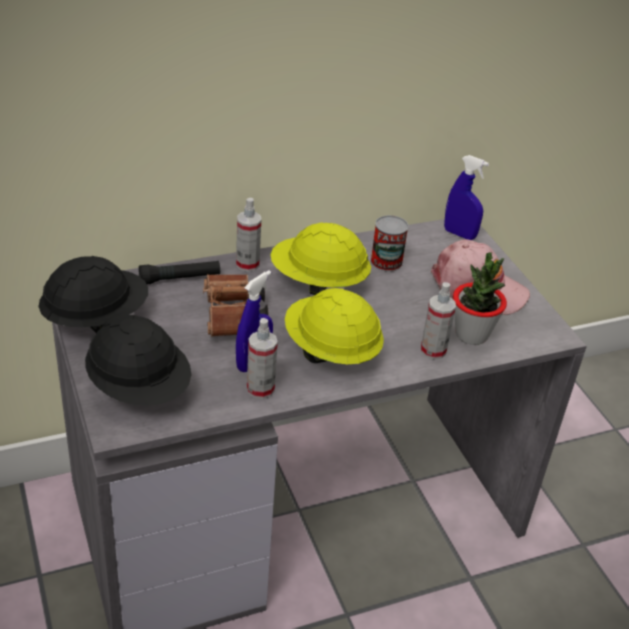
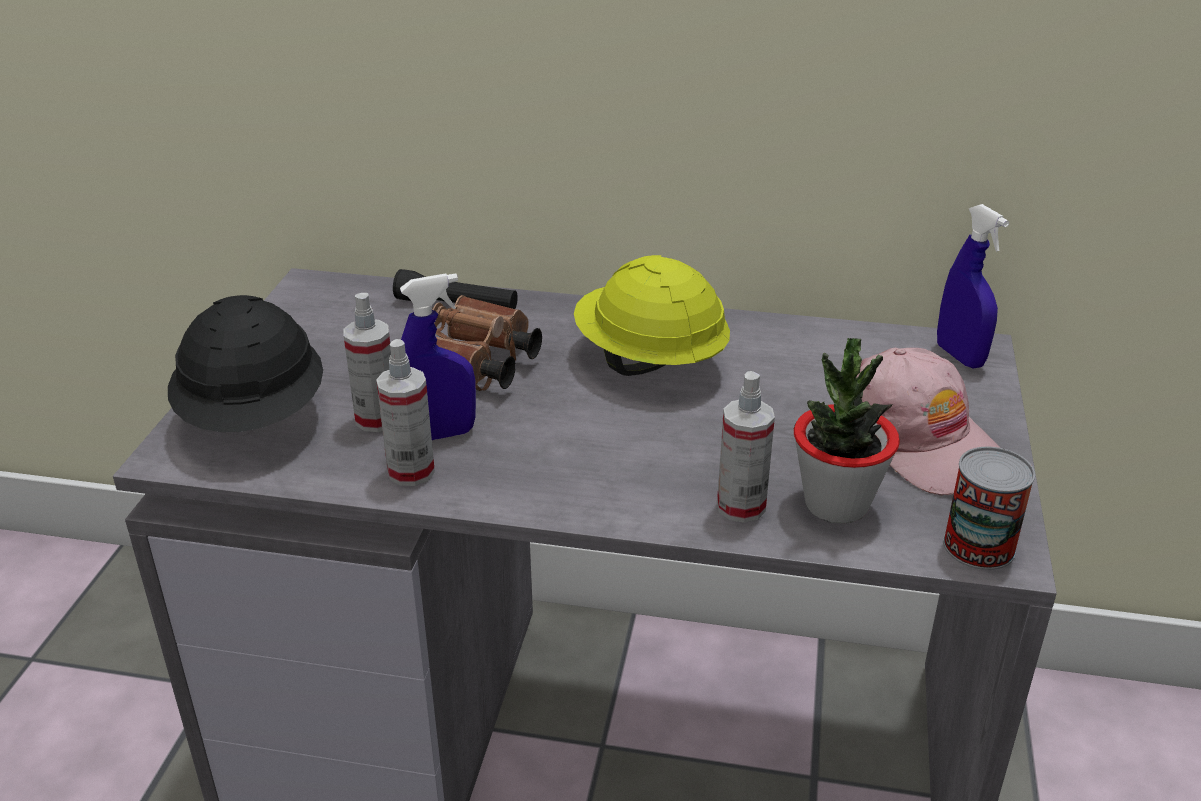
camera: 35 degrees right, 5 degrees down
(96, 319) = (299, 322): black hard hat -> none
(247, 264) = (569, 312): spray bottle -> spray bottle (377, 419)
(330, 351) = (570, 455): yellow hard hat -> none
(386, 261) = (789, 362): can -> can (979, 546)

